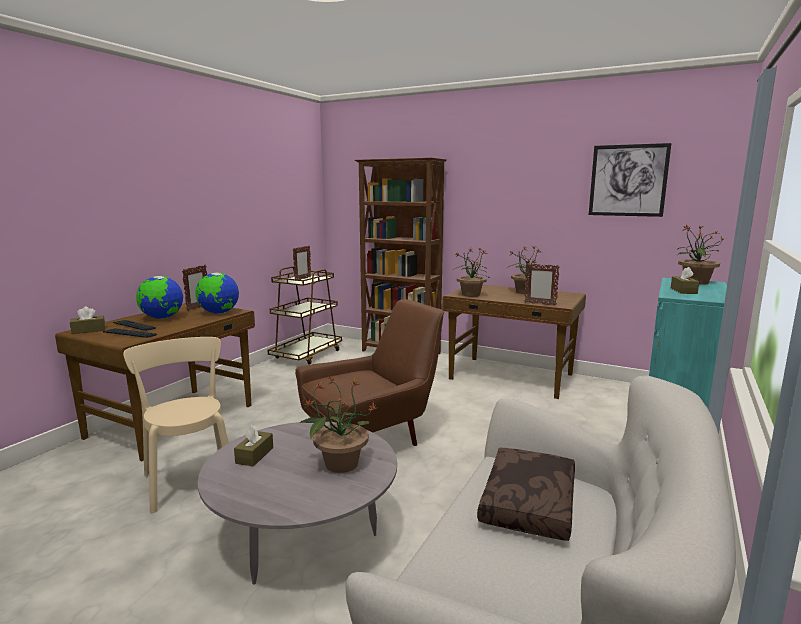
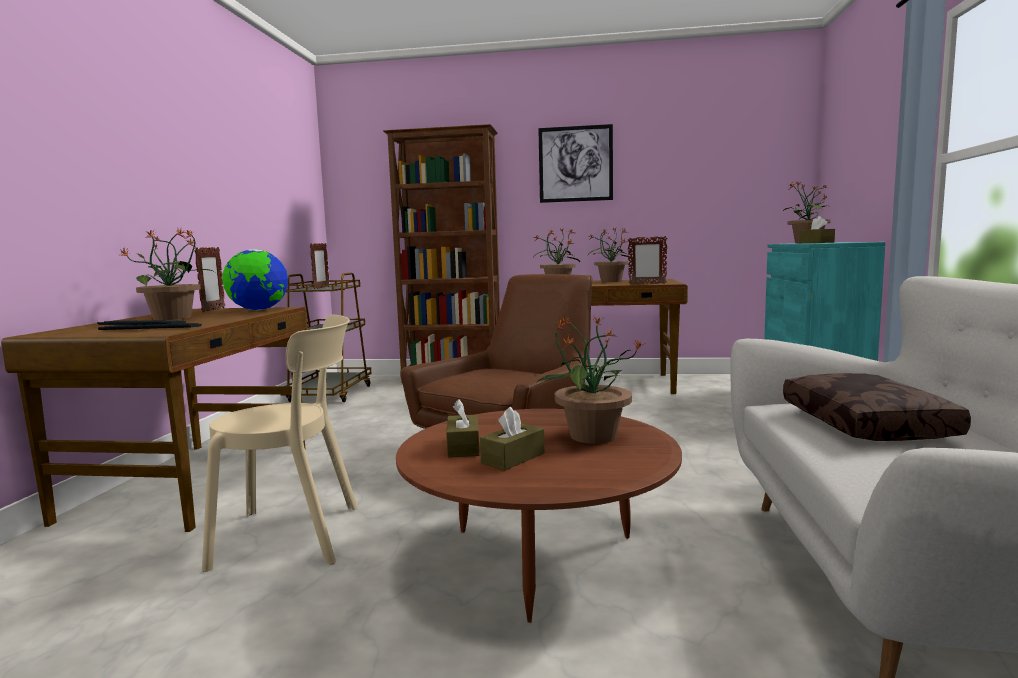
camera: 20 degrees left, 5 degrees down
(88, 330) = (64, 332): brown tissue box -> brown tissue box (513, 458)
(162, 318) = (174, 318): globe -> potted plant
(189, 479) = (296, 536): beige chair -> beige chair turned 135 degrees clockwise
(304, 537) = (539, 559): grey coffee table -> brown coffee table
(628, 180) = (707, 150): picture -> picture (575, 164)

